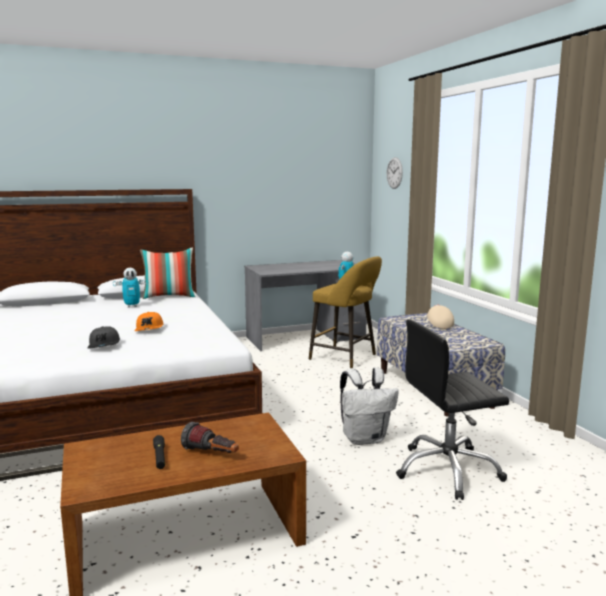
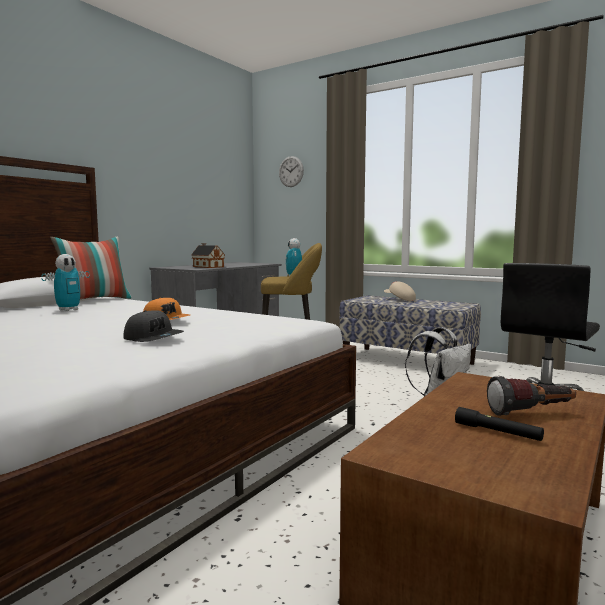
camera: 35 degrees left, 5 degrees down
(286, 269) = (208, 267): none -> toy house

